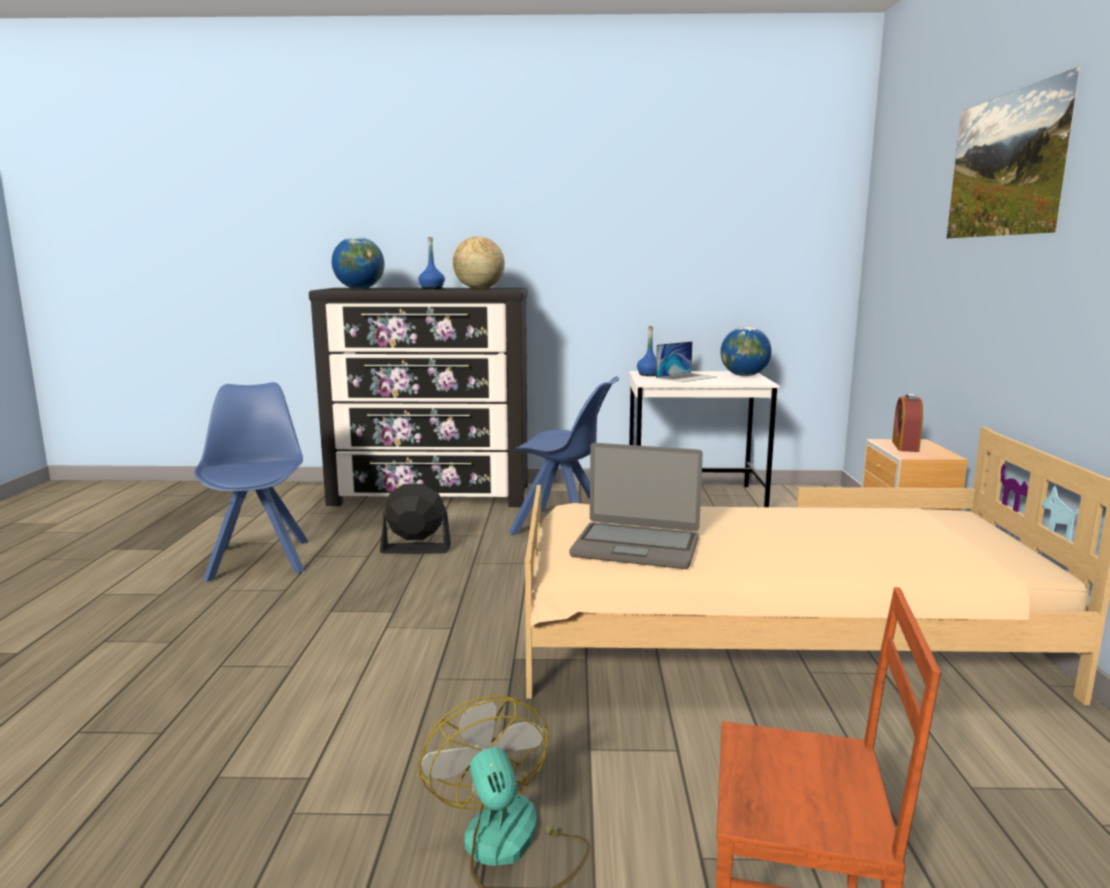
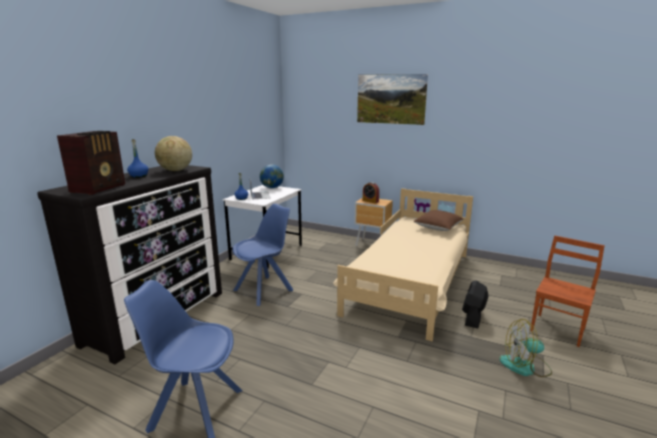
camera: 65 degrees left, 5 degrees up
(359, 289) = (100, 188): globe -> radio
(415, 549) = (247, 339): black fan -> black fan (472, 317)
(636, 546) = (413, 267): laptop -> none
(953, 547) = (438, 228): none -> brown pillow

